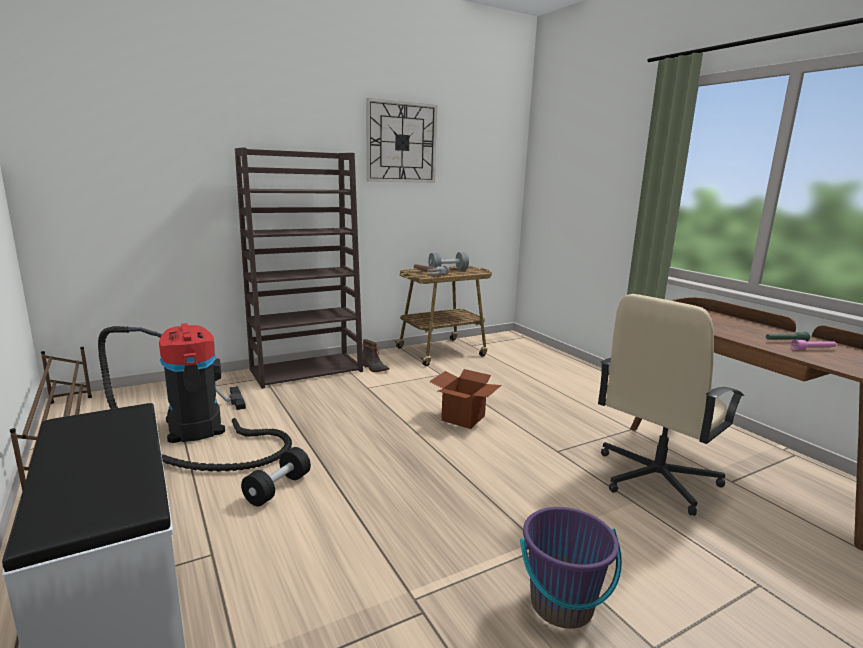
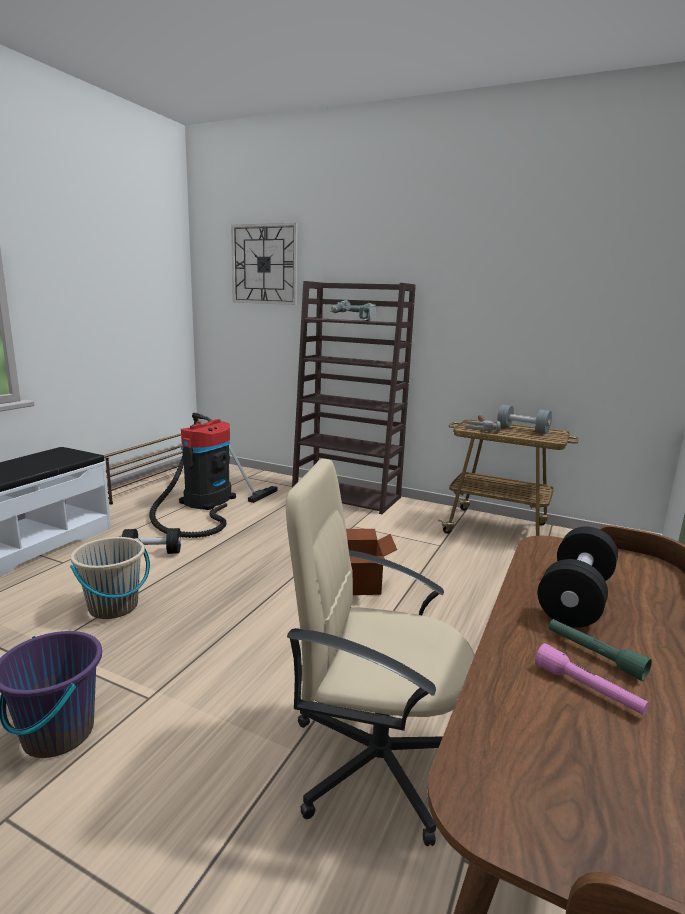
camera: 55 degrees right, 0 degrees up
(293, 189) = (352, 320): none -> power drill
(372, 536) = (114, 607): none -> beige bucket
(373, 368) = (397, 515): boot -> none
(401, 142) = (491, 270): wall clock -> wall clock (264, 264)
(732, 329) = (575, 598): none -> black dumbbell

